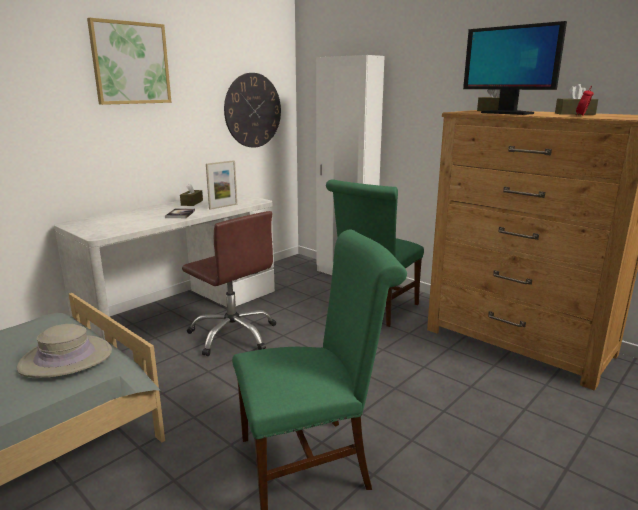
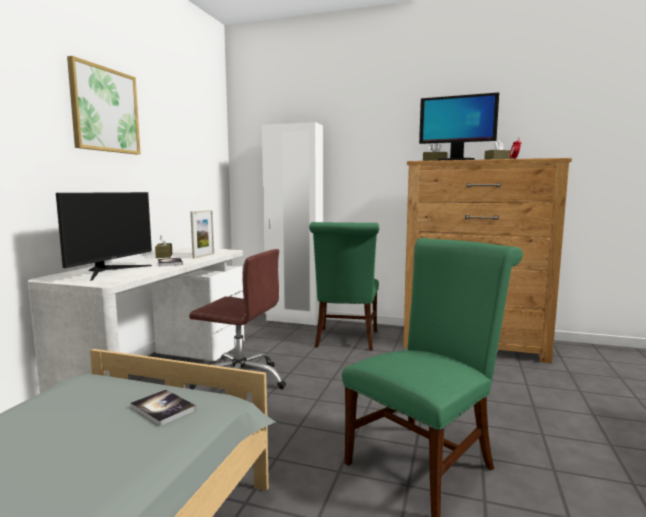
camera: 25 degrees left, 10 degrees down
(66, 359) = (163, 408): beige hat -> book
(120, 220) = (109, 271): none -> monitor
(253, 110) = (200, 171): wall clock -> none

